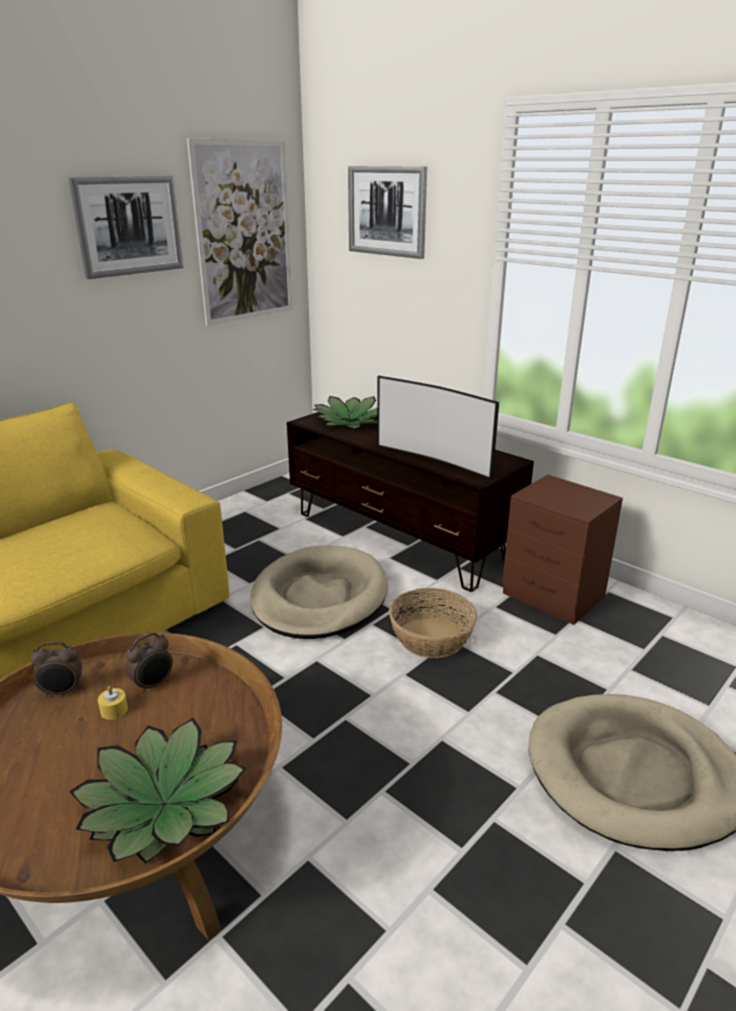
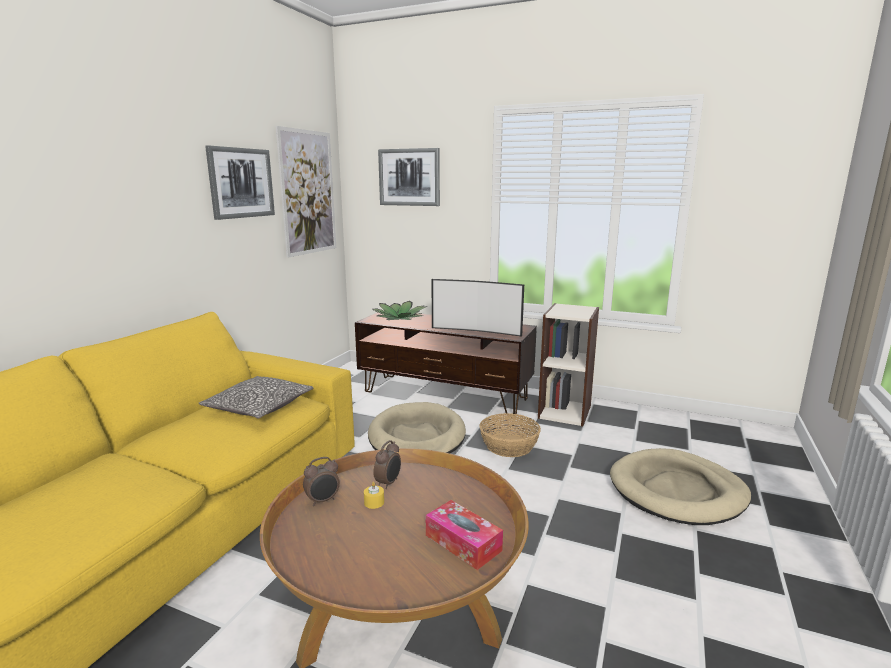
camera: 20 degrees left, 10 degrees down
(83, 540) = (259, 407): none -> pillow
(164, 803) = (463, 543): potted plant -> tissue box
(554, 597) = (565, 411): brown nightstand -> bookcase

